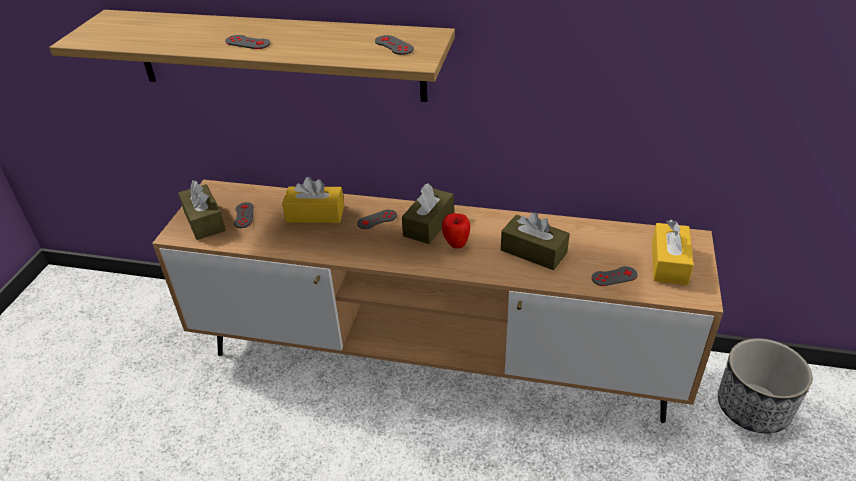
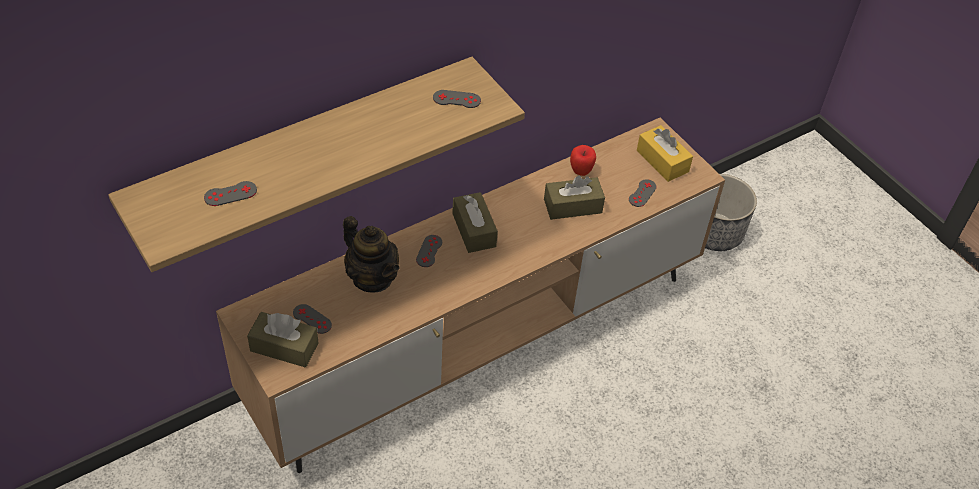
camera: 50 degrees left, 10 degrees up
(247, 42) = (334, 158): grey game controller -> grey game controller (230, 194)
(315, 214) = (372, 278): yellow tissue box -> teapot
(456, 244) = (515, 235): apple -> apple (580, 172)

